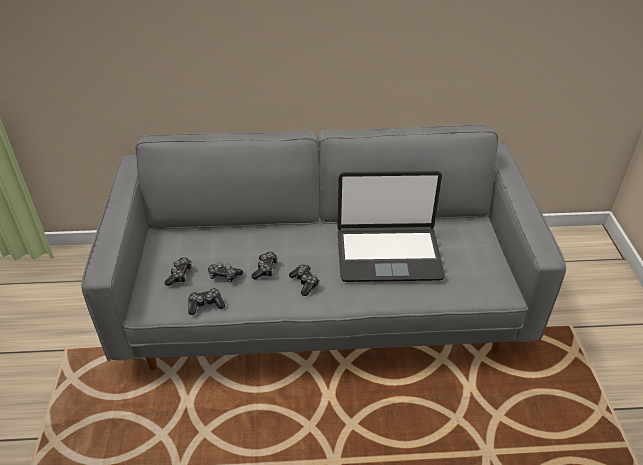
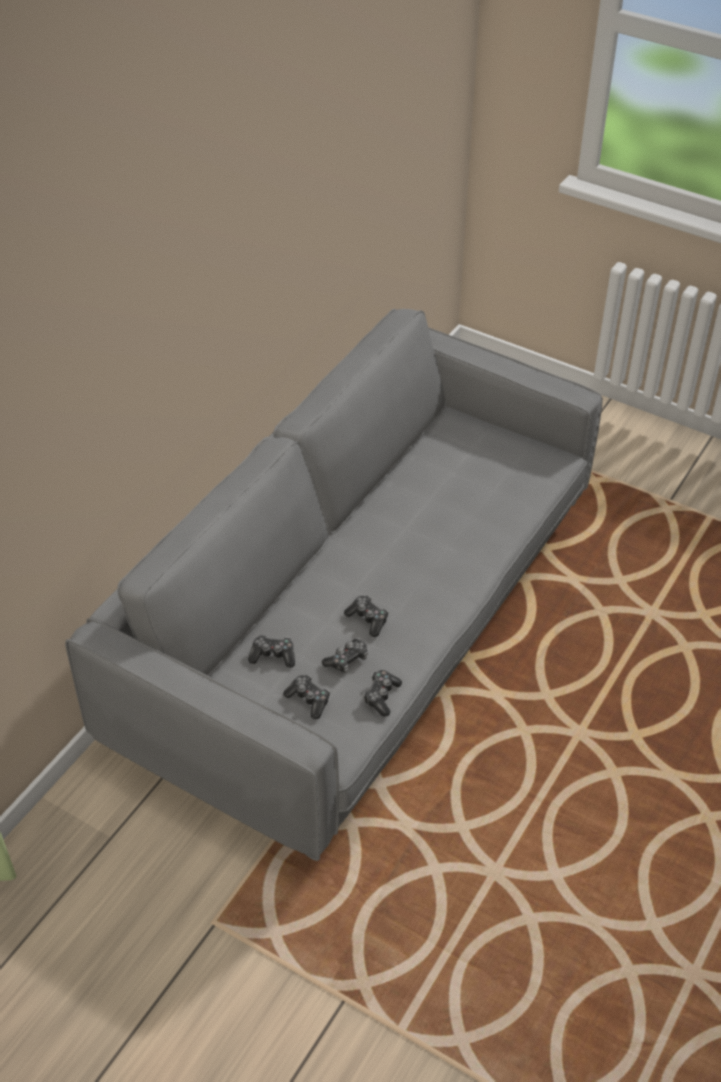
camera: 55 degrees left, 5 degrees up
(304, 283) = (420, 597): game controller -> game controller (273, 655)
(388, 254) = (435, 509): laptop -> none

